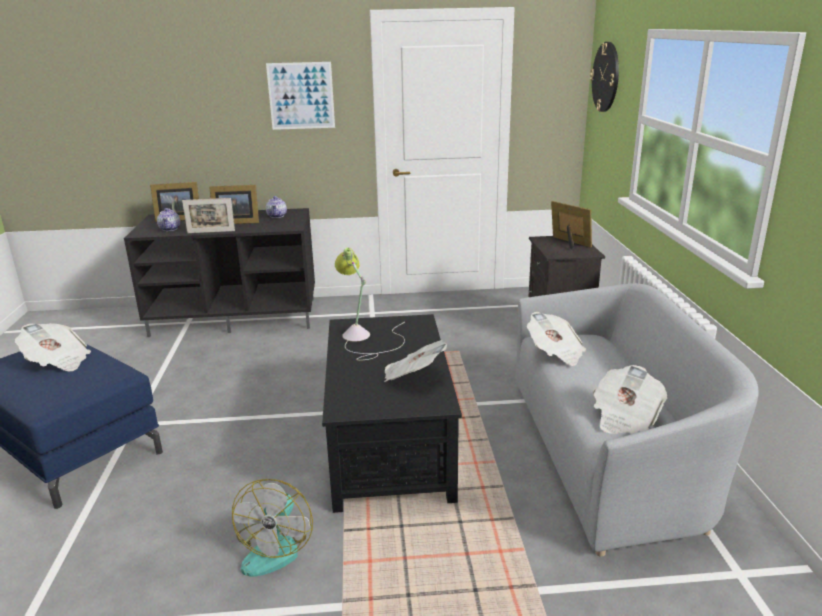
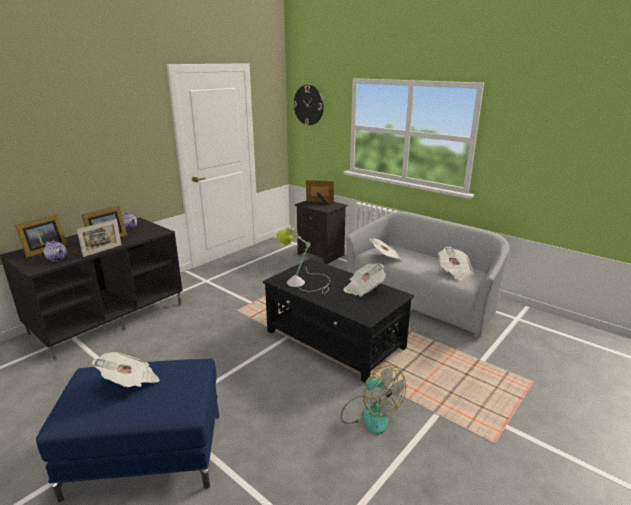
camera: 45 degrees left, 0 degrees up
(301, 96) = (125, 131): picture -> none

